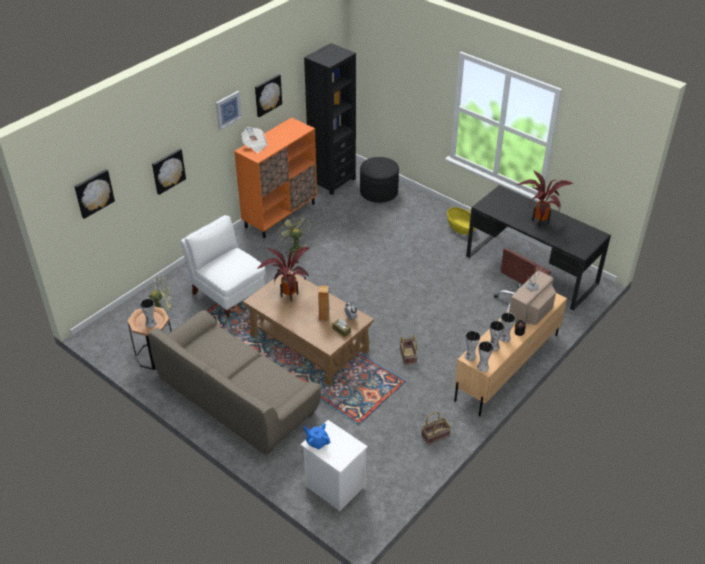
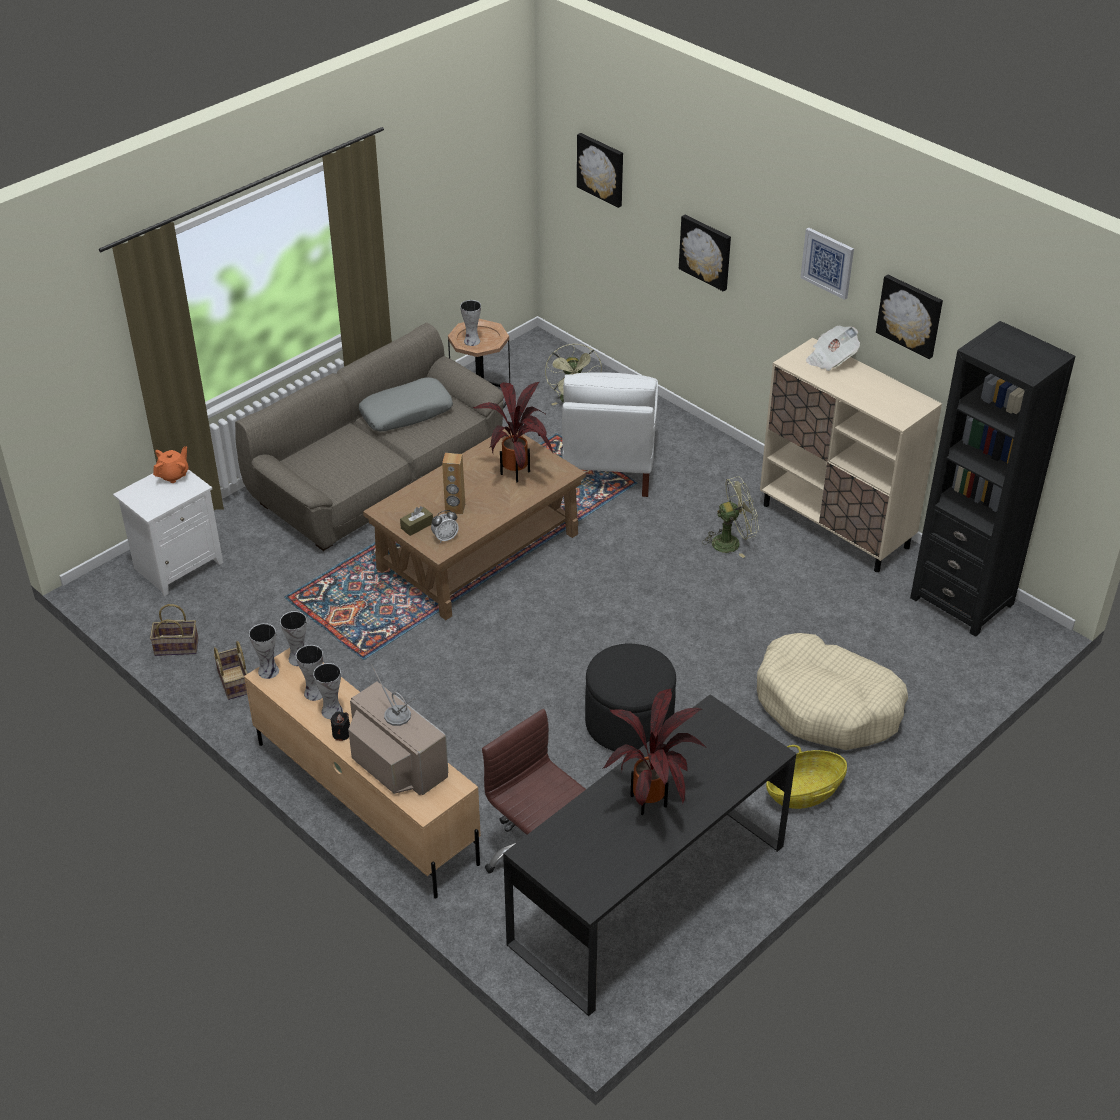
camera: 95 degrees right, 0 degrees up
(211, 360) = (406, 412): none -> grey pillow
(228, 295) = (609, 465): white armchair -> white armchair turned 135 degrees clockwise
(280, 215) = (836, 526): orange cabinet -> beige cabinet
(317, 442) = (173, 475): blue teapot -> orange teapot
(379, 192) = (927, 669): black ottoman -> black ottoman (629, 723)
(407, 220) = (827, 705): none -> beige dog bed
(407, 356) = (423, 667): basket -> basket (178, 646)

